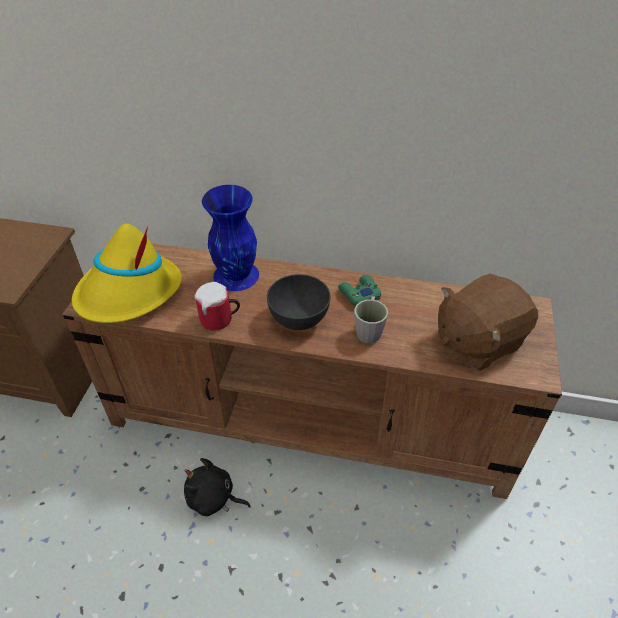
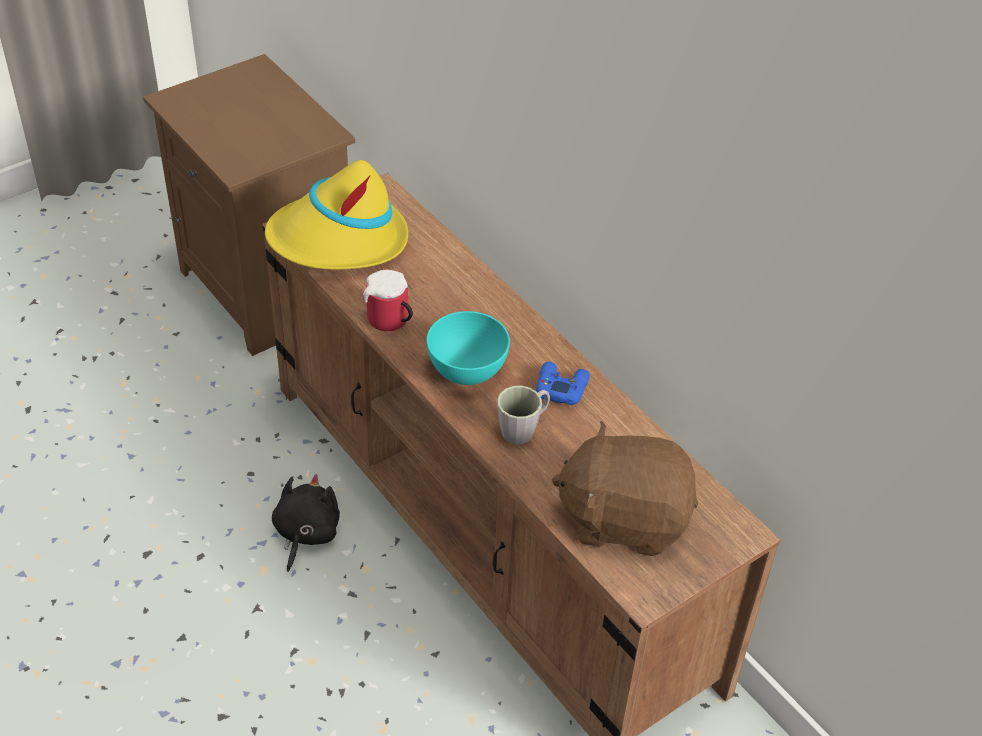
camera: 40 degrees right, 0 degrees up
(213, 498) = (305, 533): black plush toy -> black plush toy turned 45 degrees clockwise
(236, 274) = (460, 285): blue vase -> none
(298, 318) = (467, 370): grey bowl -> turquoise bowl
(359, 294) = (561, 387): green game controller -> blue game controller

